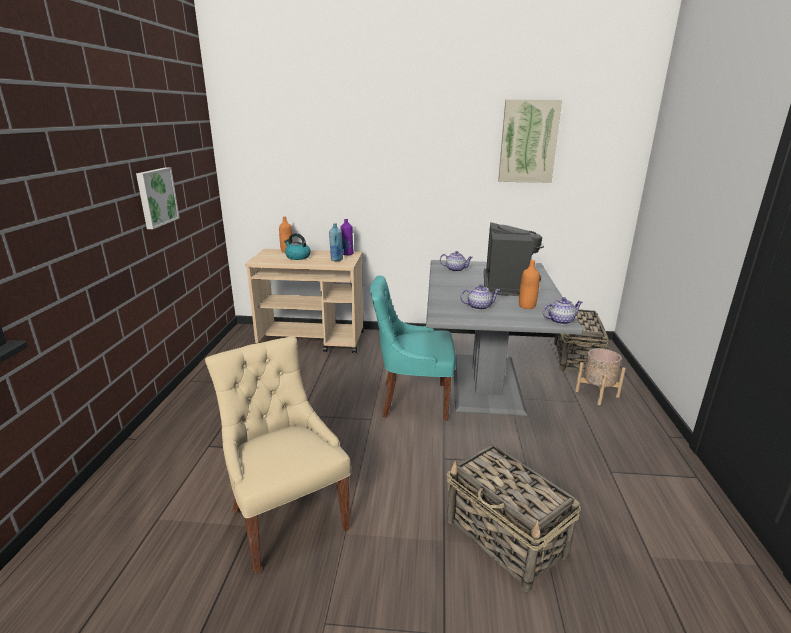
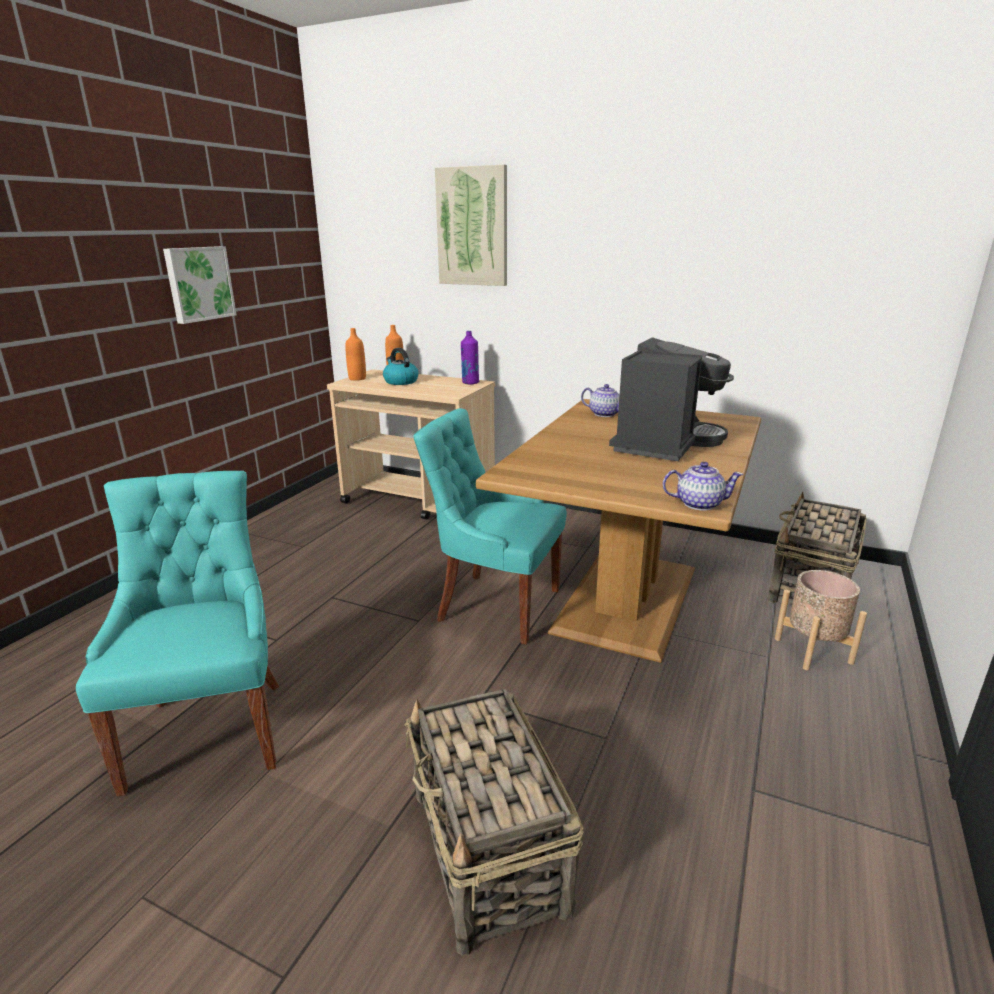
camera: 20 degrees right, 0 degrees up
(286, 518) = (210, 730): beige chair -> turquoise chair
(336, 260) = (447, 388): blue bottle -> none
(479, 307) = (582, 467): teapot -> none
(484, 383) = (624, 599): grey dining table -> brown dining table
(527, 306) = (663, 475): orange bottle -> orange bottle (357, 378)
(528, 141) = (757, 210): picture -> picture (472, 227)

